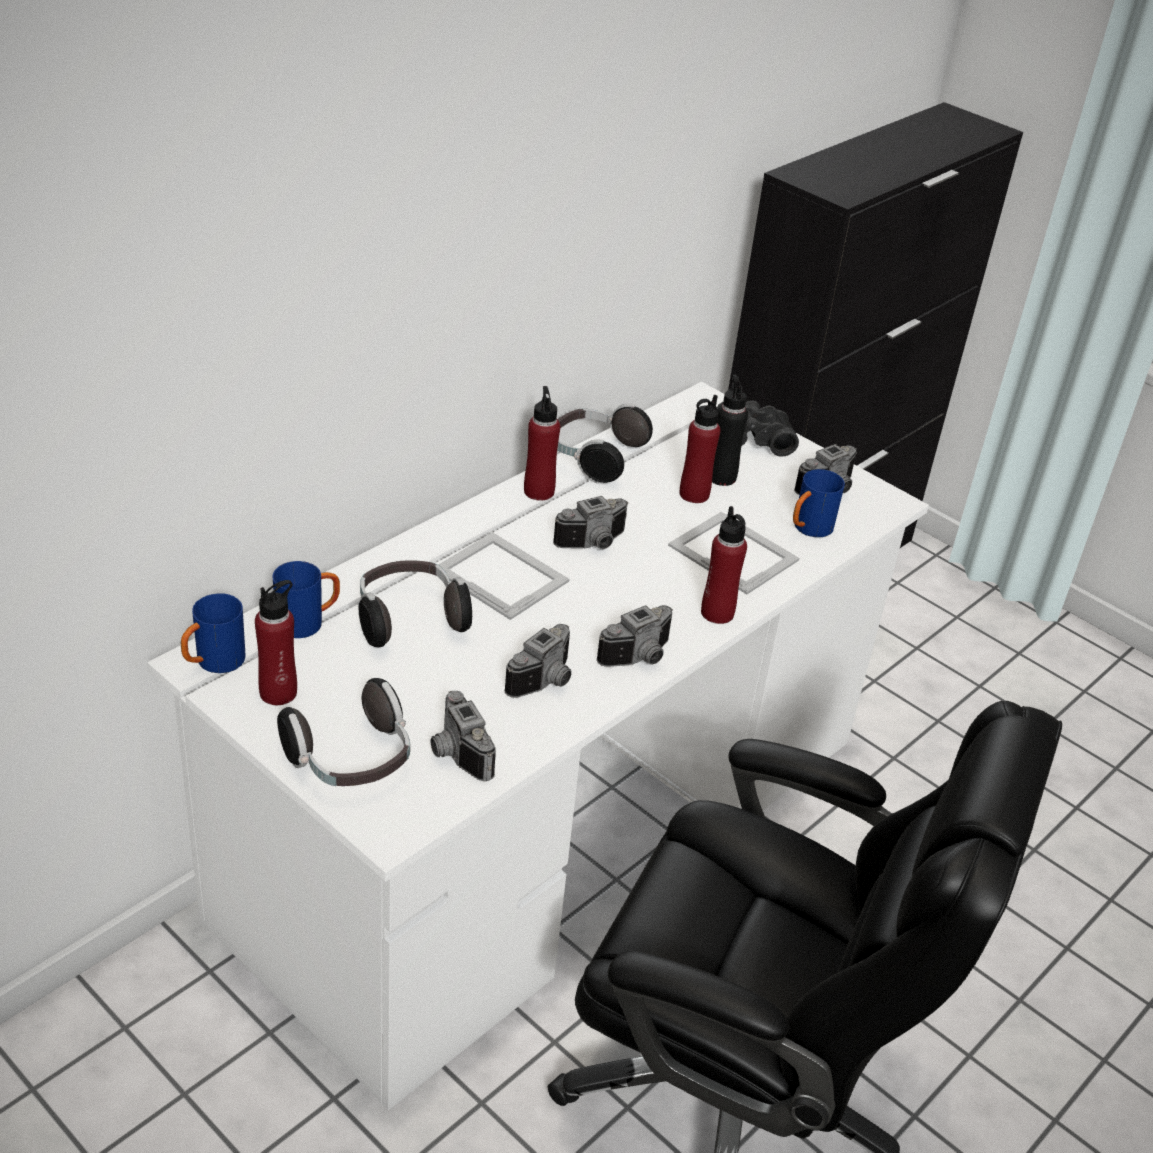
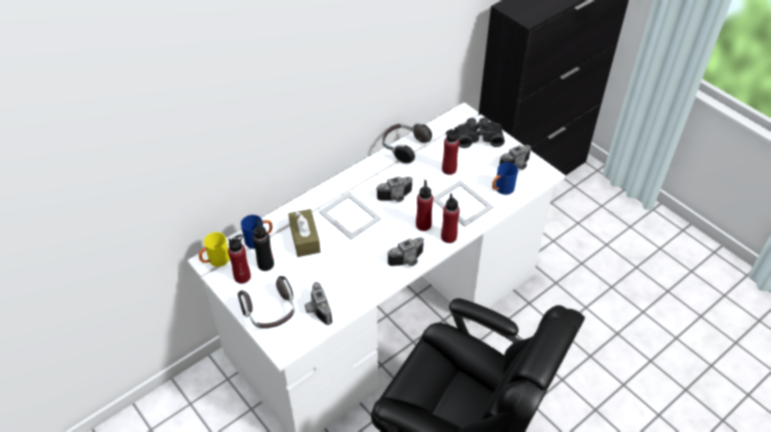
camera: 10 degrees right, 10 degrees up
(213, 663) = (215, 261): blue mug -> yellow mug
(409, 619) = (305, 238): headphones -> brown tissue box
(539, 491) = (374, 168): red bottle -> red bottle (423, 225)
(547, 681) = (363, 273): camera -> none
(721, 477) = (464, 159): black bottle -> black bottle (265, 264)

